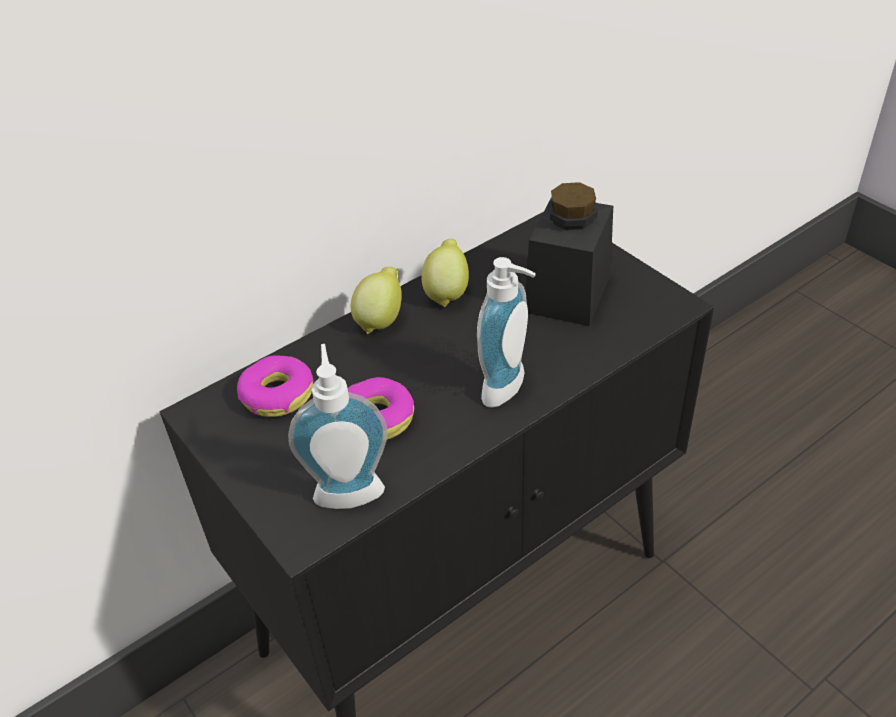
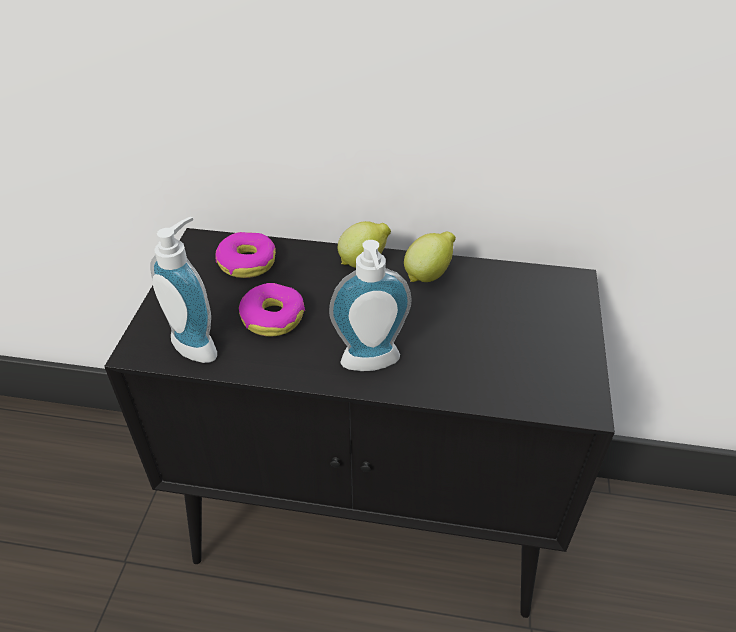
camera: 45 degrees right, 0 degrees up
(568, 293) = (510, 334): black jar -> none

